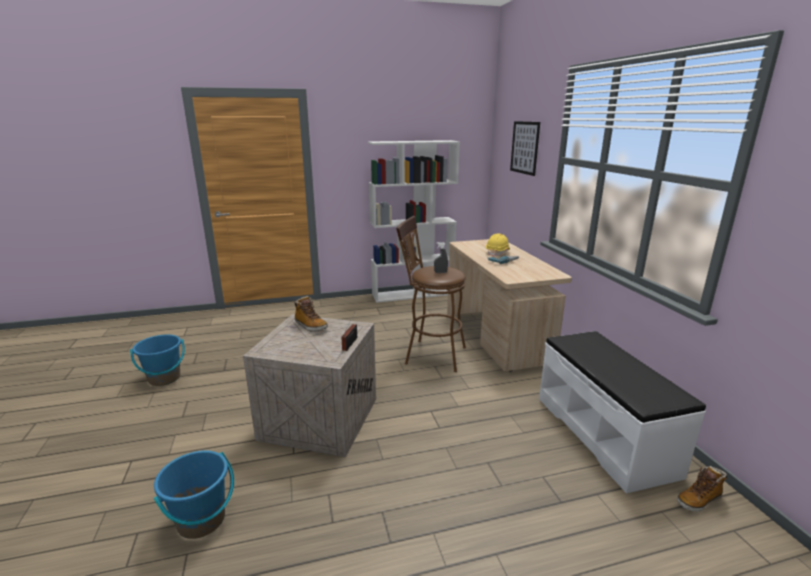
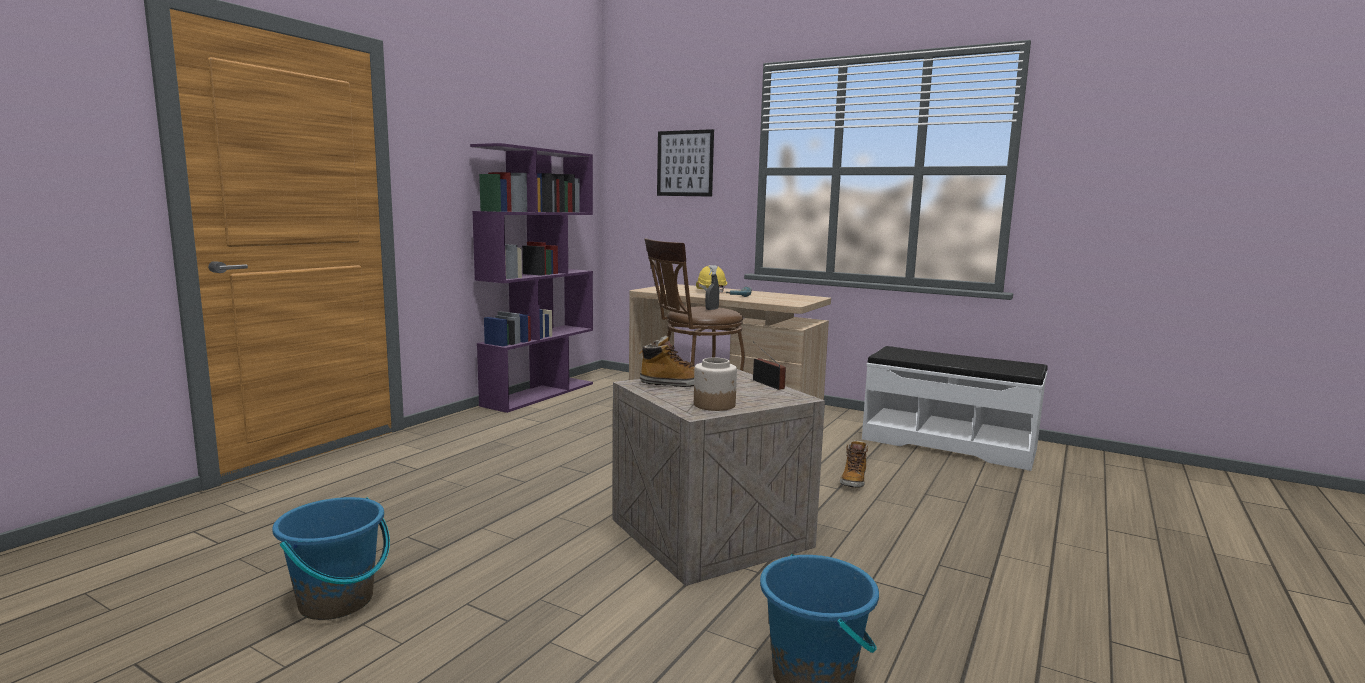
camera: 45 degrees left, 10 degrees down
(282, 349) = (715, 405): none -> jar
(413, 294) = (539, 394): white bookcase -> purple bookcase
(698, 500) = (1063, 457): boot -> boot (853, 480)

